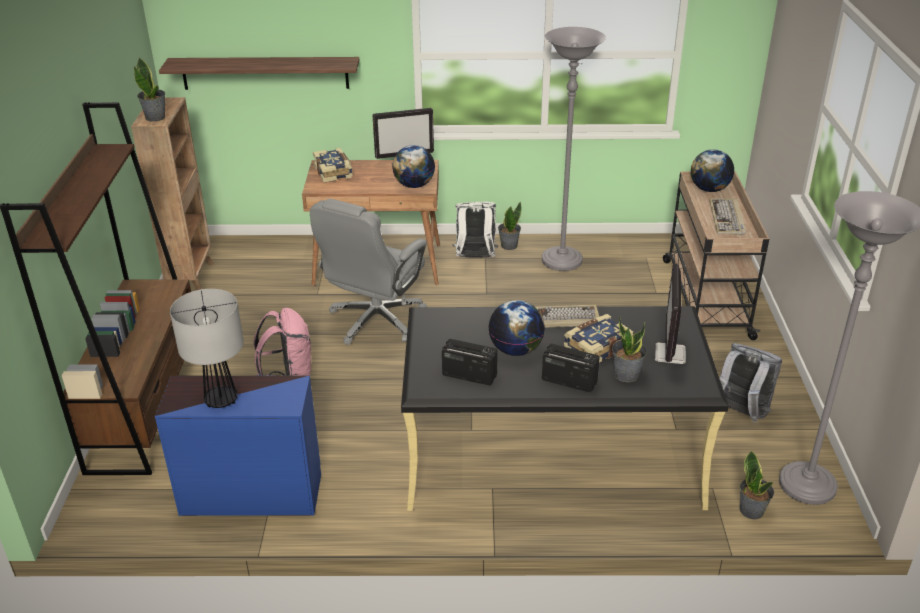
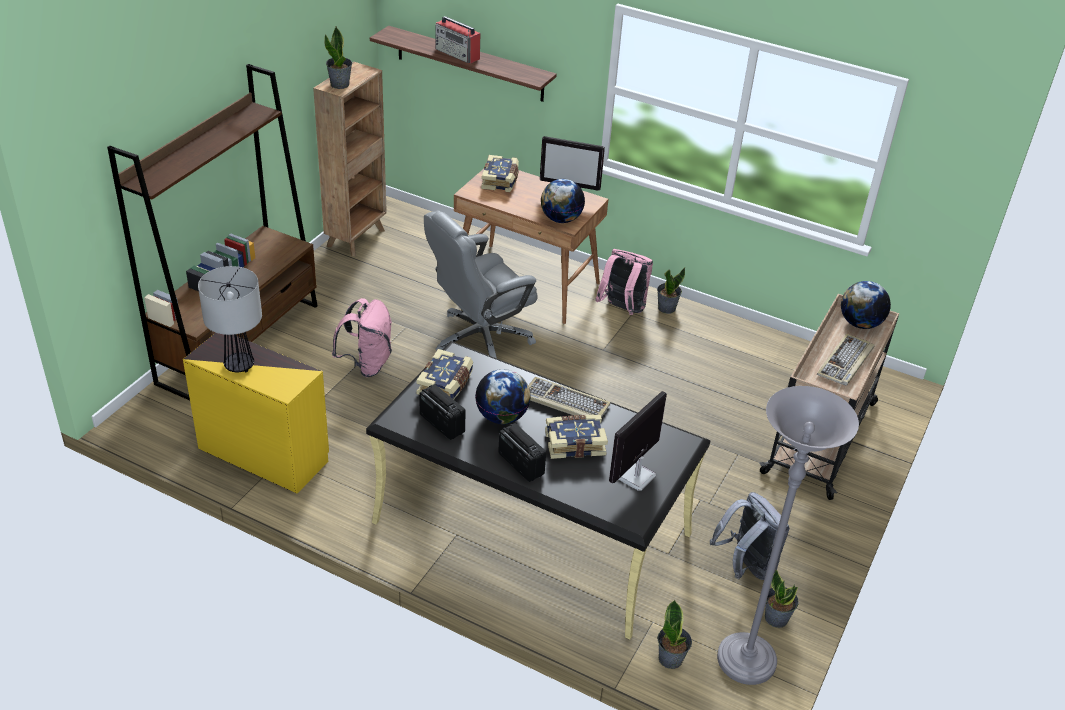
camera: 25 degrees right, 5 degrees up
(251, 493) = (264, 453): blue dresser -> yellow dresser
(256, 63) = (458, 54): none -> radio
(442, 342) = (446, 384): none -> book
(475, 258) = (622, 309): white backpack -> pink backpack
(562, 261) = (705, 343): grey floor lamp -> none
(626, 374) = (577, 478): potted plant -> potted plant (776, 617)

